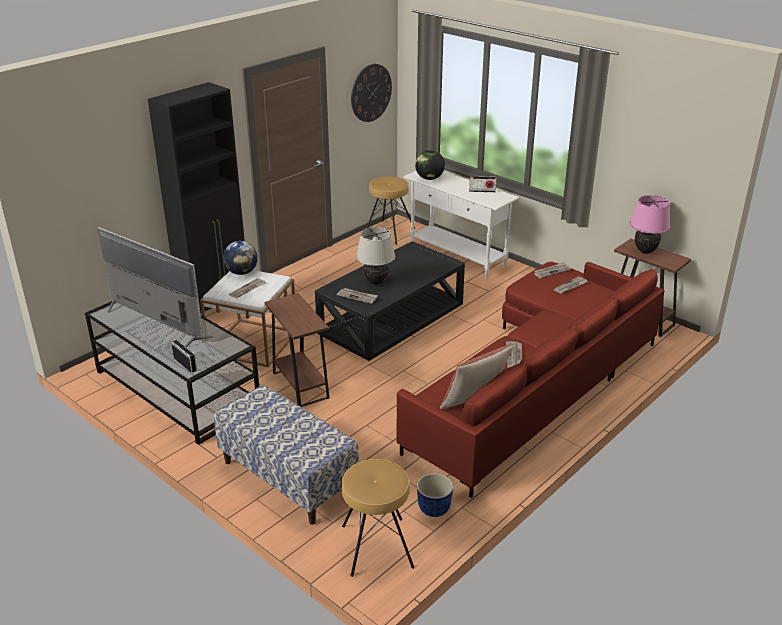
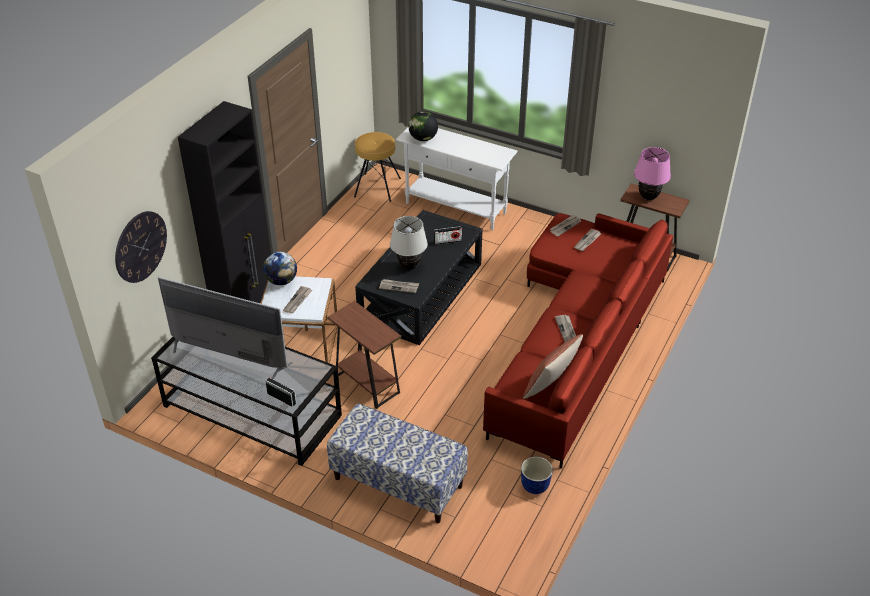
camera: 15 degrees left, 10 degrees up
(371, 93) = (350, 56): wall clock -> wall clock (140, 246)
(376, 546) = (501, 531): brown stool -> none
(482, 191) = (480, 148): radio -> radio (447, 241)

